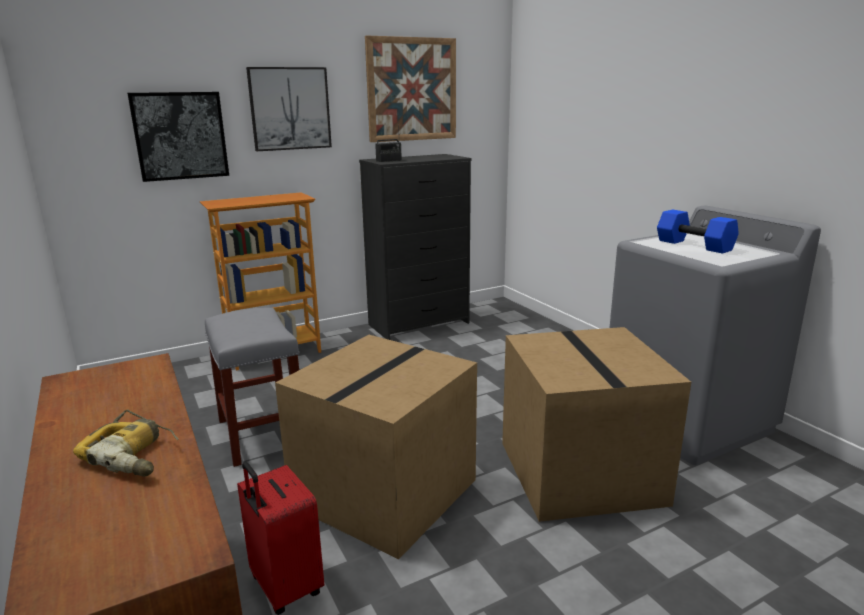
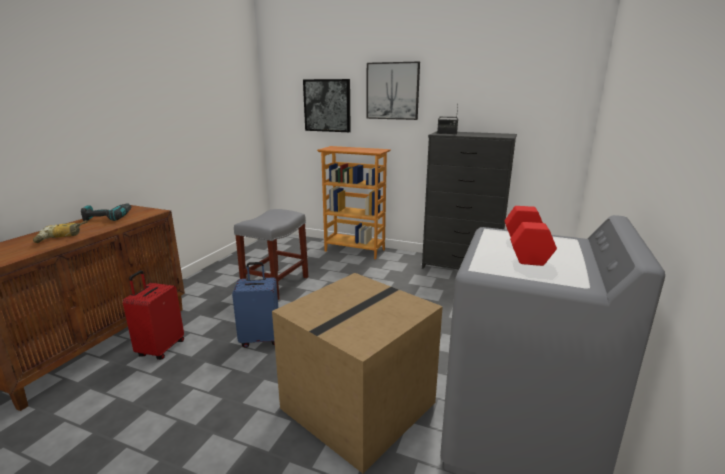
camera: 50 degrees right, 0 degrees up
(92, 403) = (108, 217): none -> power drill
(384, 490) = (261, 339): cardboard box -> blue suitcase
(412, 89) = (492, 78): picture -> none
(695, 245) = (527, 250): blue dumbbell -> red dumbbell

